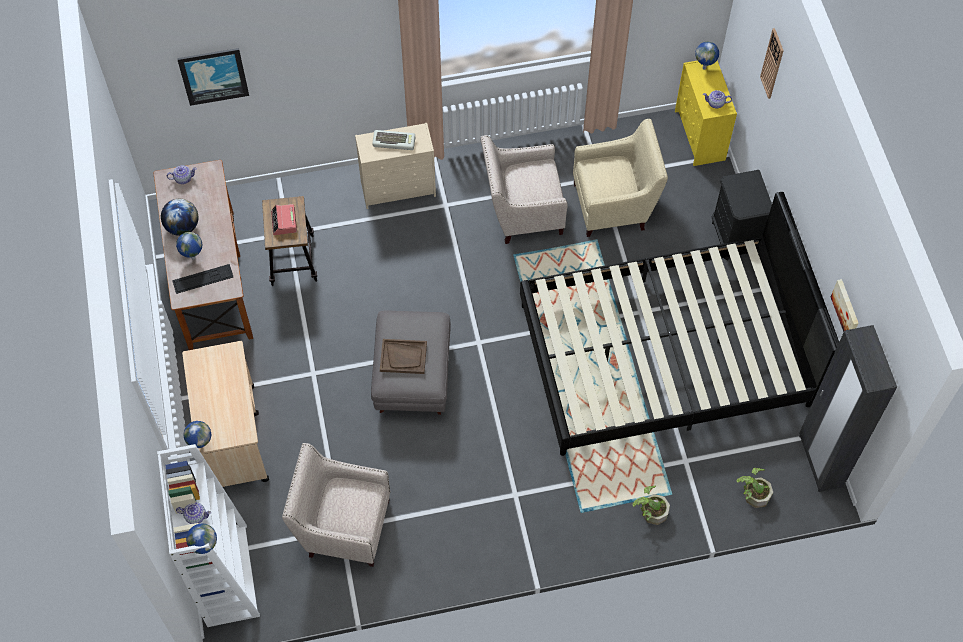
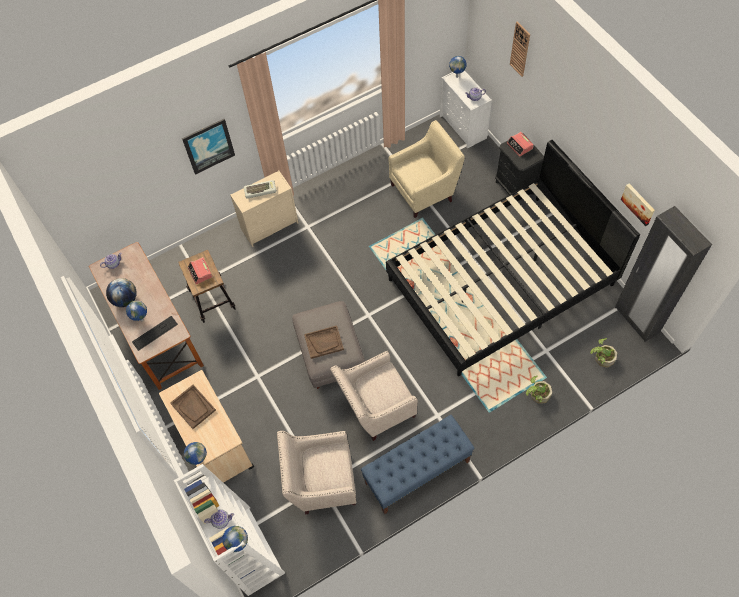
camera: 15 degrees left, 0 degrees up
(213, 75) = (113, 177): picture -> picture (208, 146)
(216, 381) = (193, 407): none -> brown tray
(462, 554) = (417, 472): none -> blue bench
(521, 211) = (362, 214): beige armchair -> beige armchair (375, 407)
(700, 136) = (463, 127): yellow dresser -> white dresser
(747, 186) = (519, 146): none -> alarm clock

